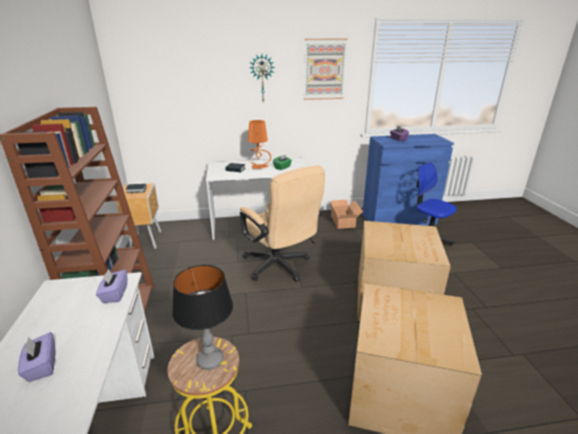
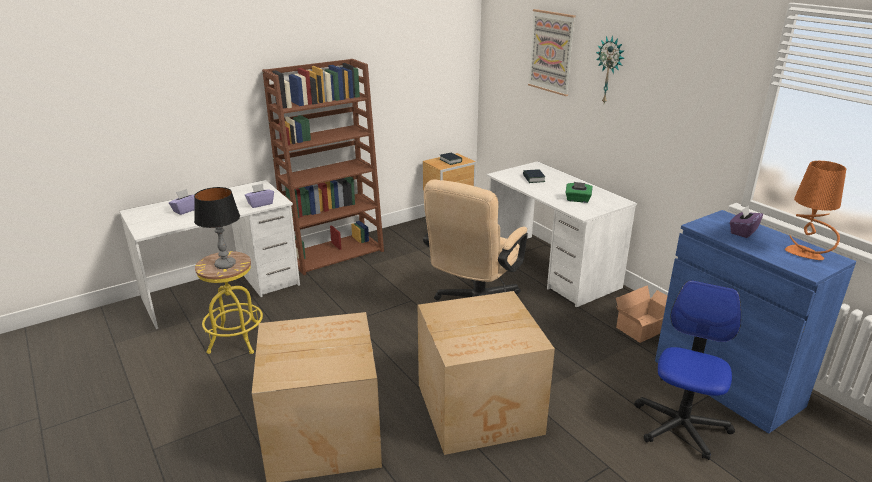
camera: 65 degrees right, 0 degrees up
(259, 167) = (560, 188): orange table lamp -> orange table lamp (804, 253)
(324, 69) = (691, 77): picture -> picture (551, 52)

